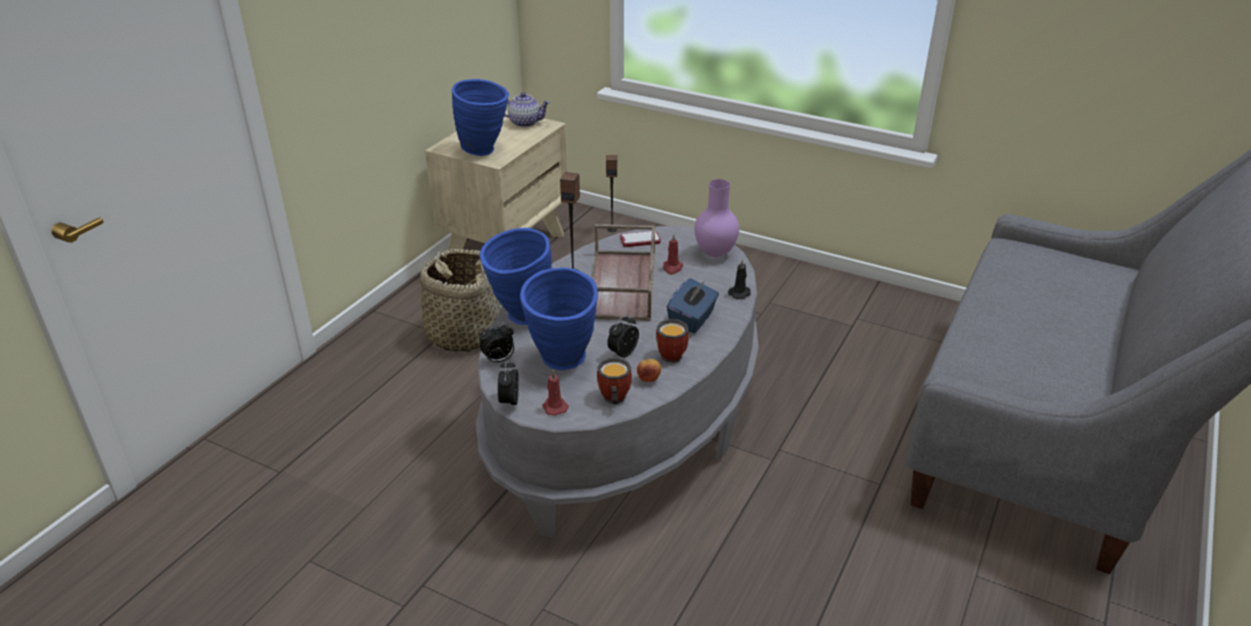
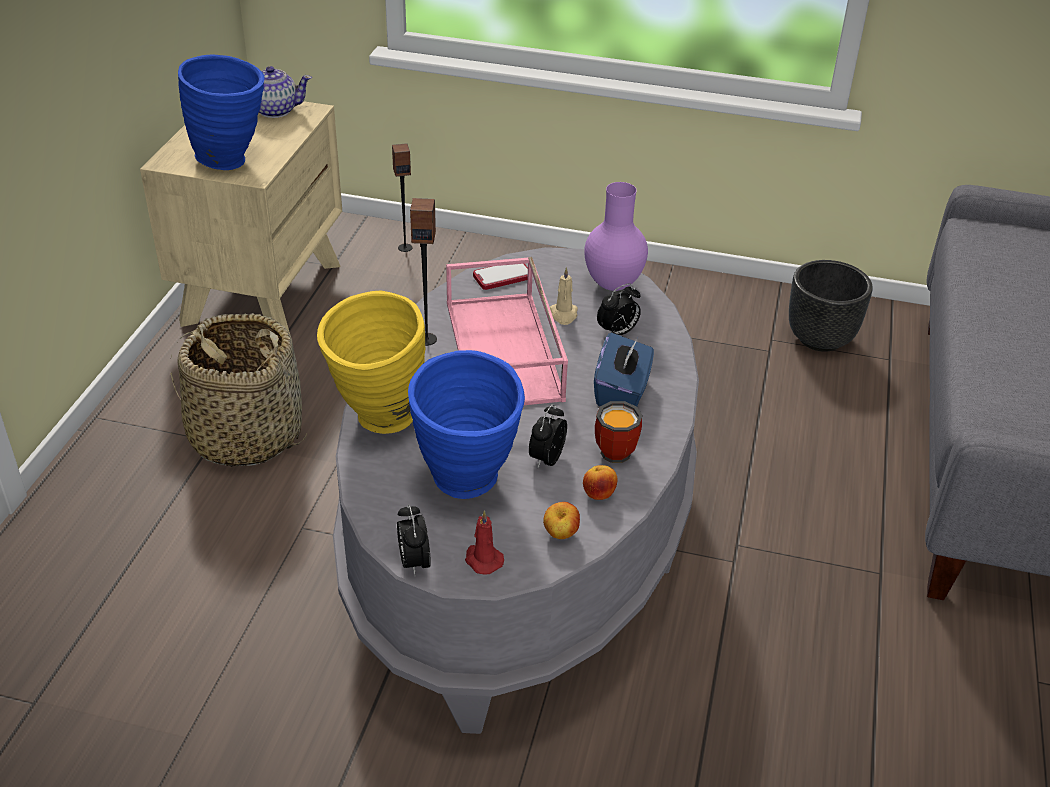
camera: 15 degrees left, 5 degrees up
(498, 360) = (372, 496): alarm clock -> alarm clock (617, 332)
(520, 318) = (377, 422): blue vase -> yellow vase
(612, 399) = (560, 534): mug -> apple
(623, 285) = (505, 351): brown tray -> pink tray
(672, 268) = (563, 315): red candle -> beige candle
(740, 293) = (670, 342): black candle -> none
(895, 322) = (820, 338): none -> black planter

